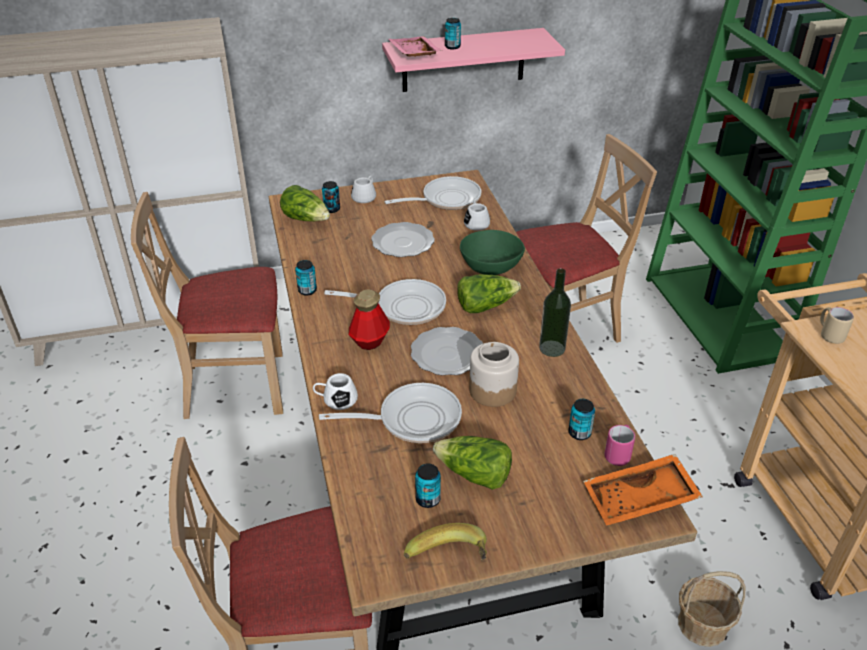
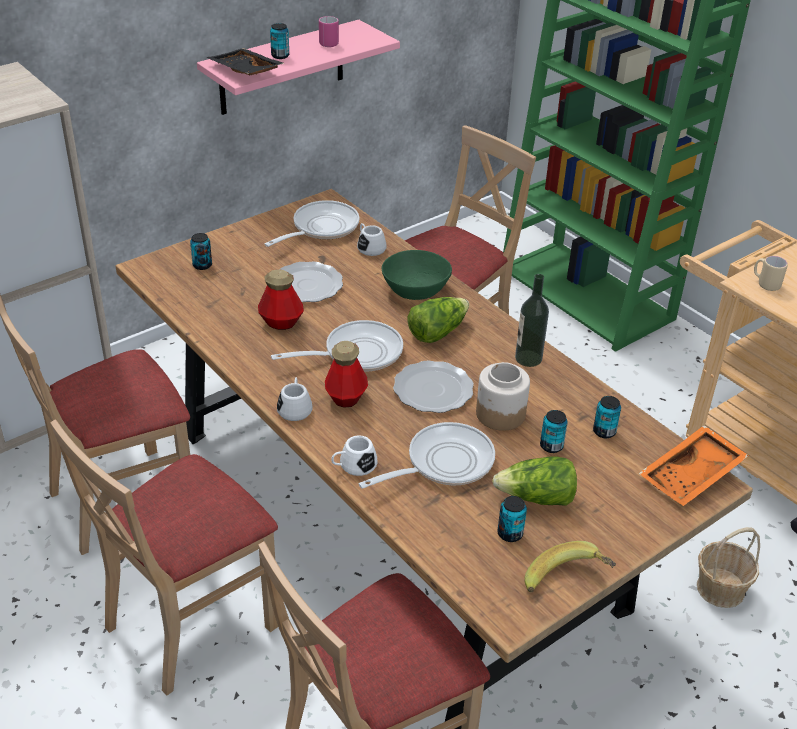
camera: 25 degrees left, 0 degrees up
(227, 497) = (190, 623): none -> beige chair
(306, 219) = (181, 282): lettuce -> none
(307, 290) = (240, 361): can -> can (551, 446)
(361, 267) = (281, 322): none -> bottle
(365, 196) = (229, 242): white mug -> white mug (295, 407)
(413, 55) = (244, 72): pink tray -> black tray
(618, 454) = (649, 440): pink mug -> pink mug (329, 42)

